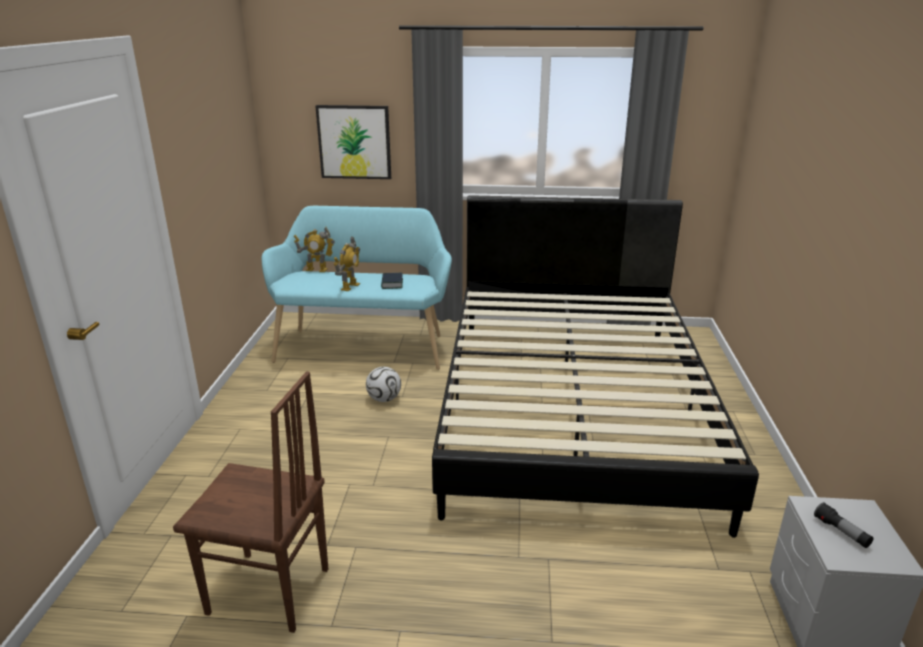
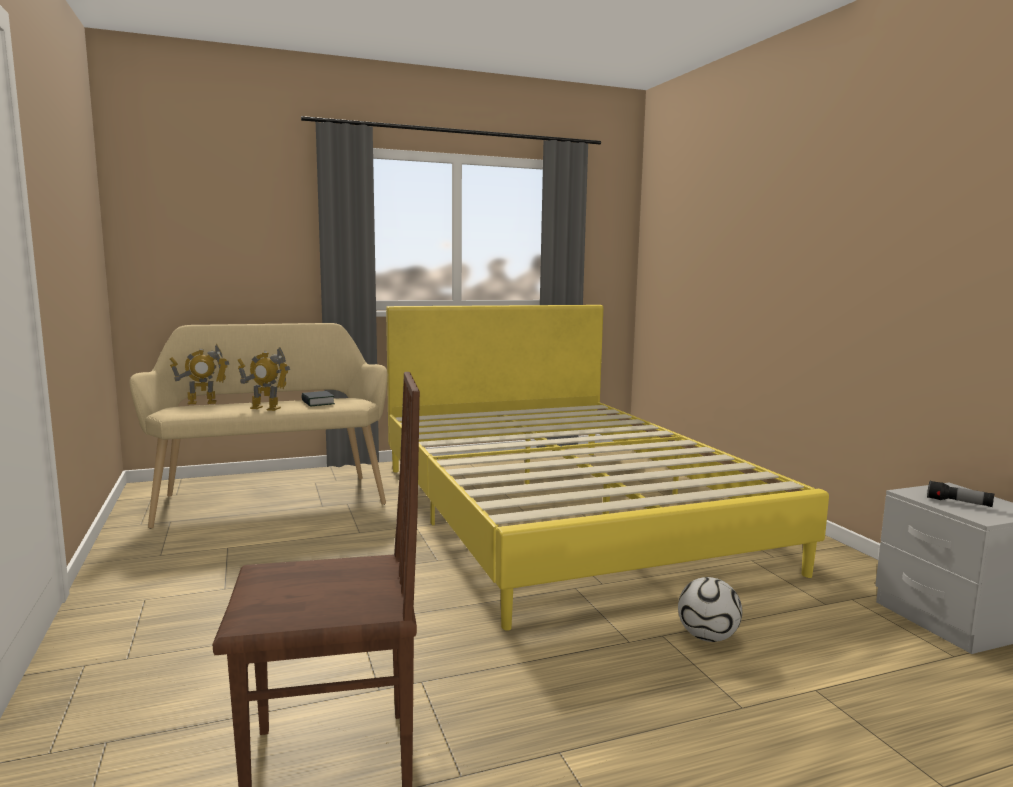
camera: 25 degrees left, 15 degrees down
(350, 286) = (265, 408): toy robot -> toy robot turned 105 degrees clockwise
(354, 142) = (240, 251): picture -> none
(364, 345) = (271, 497): turquoise bench -> beige bench
(384, 399) = (338, 538): football -> football (707, 637)
(572, 408) = (562, 512): black bed -> yellow bed

